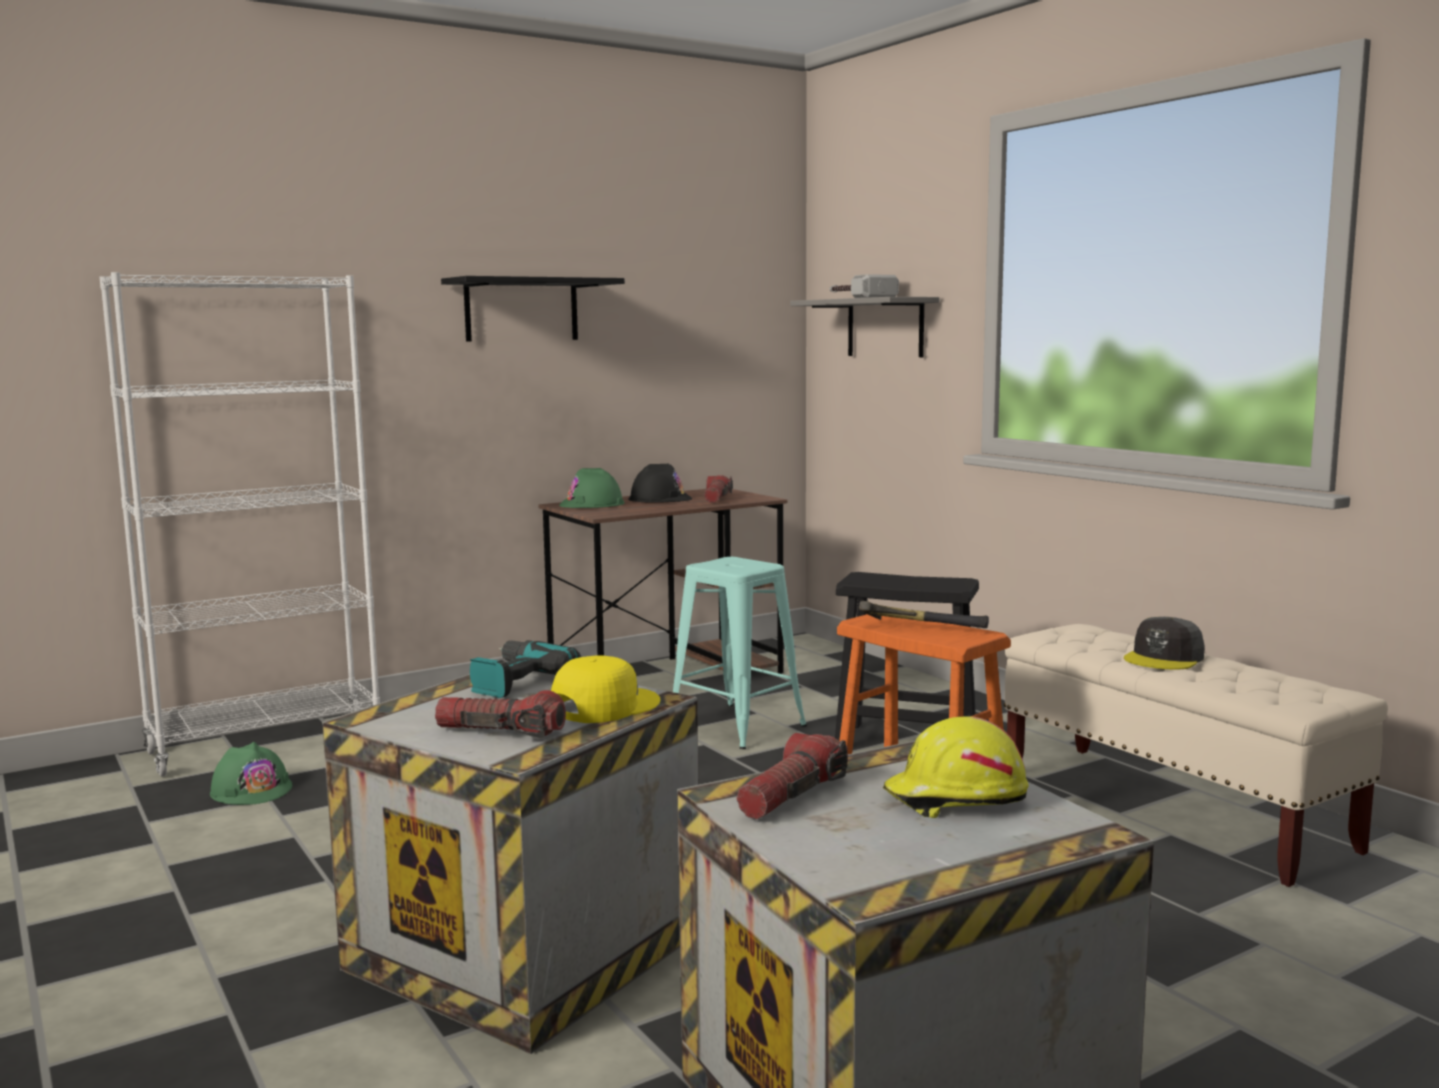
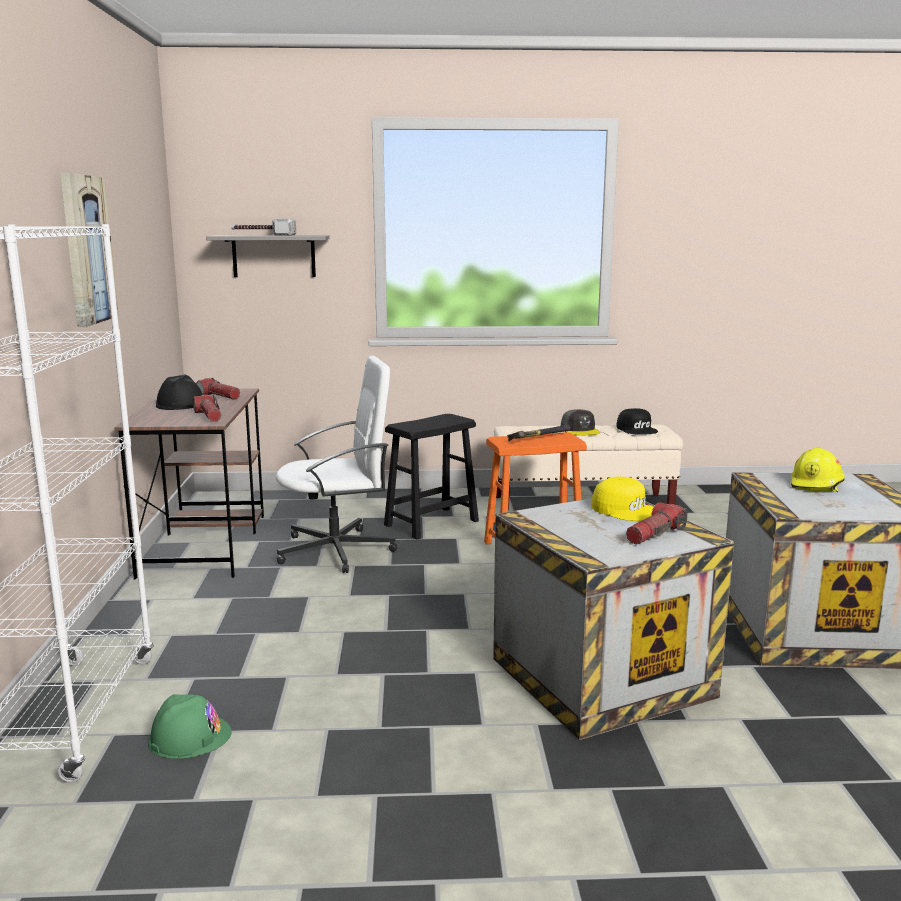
camera: 60 degrees left, 5 degrees up
(514, 681) = (550, 519): power drill -> none
(521, 310) = (87, 250): black shelf -> picture
(592, 504) = (158, 418): green hard hat -> none
(603, 706) = (625, 509): yellow cap -> yellow cap turned 150 degrees clockwise
(736, 726) = (337, 550): turquoise stool -> white office chair
(792, 796) = (799, 504): flashlight -> flashlight (209, 416)
(1271, 684) = (637, 429): none -> black cap

